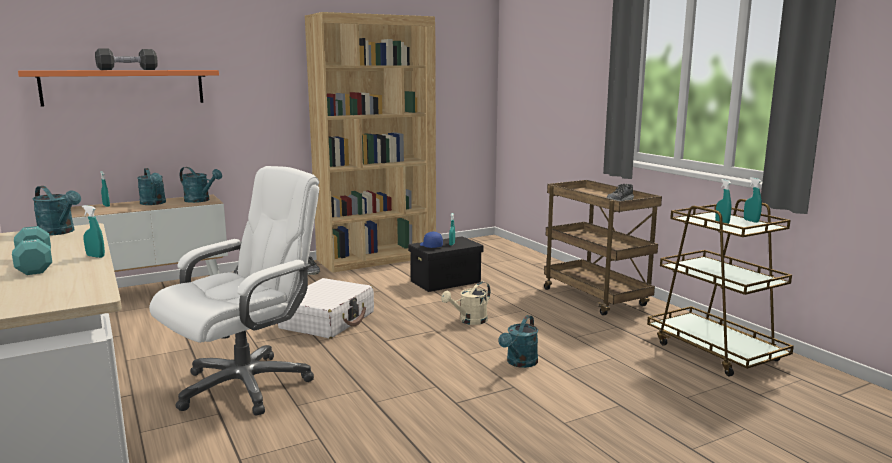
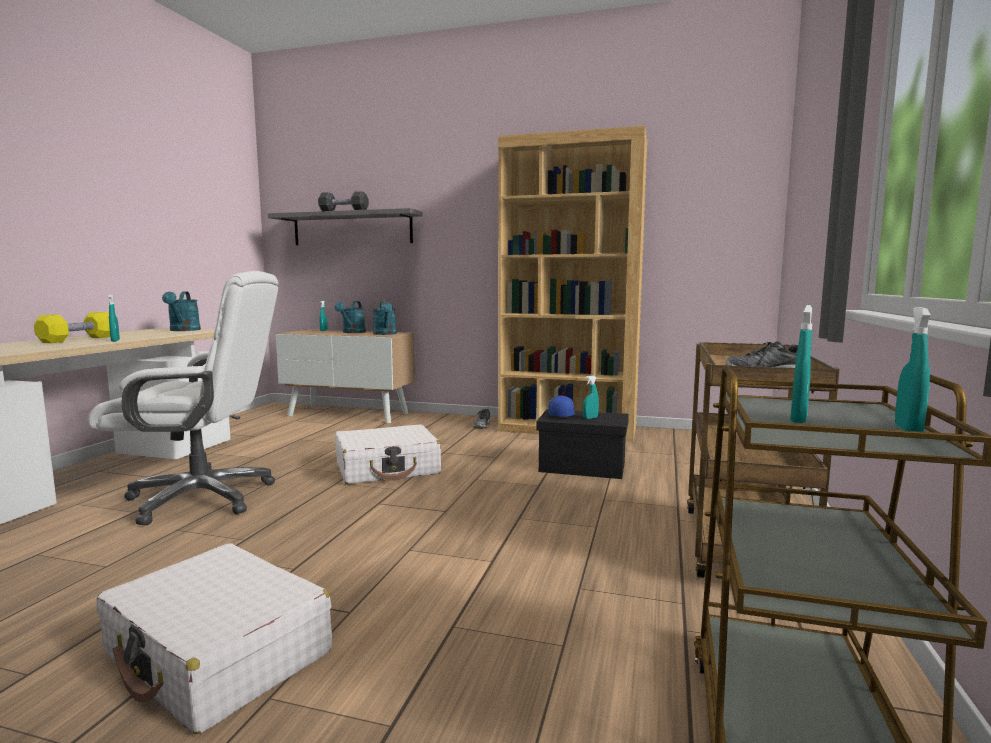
camera: 45 degrees right, 5 degrees down
(34, 264) = (77, 339): turquoise dumbbell -> yellow dumbbell
(124, 87) = (352, 229): orange shelf -> grey shelf
(469, 321) = (502, 515): beige watering can -> none
(505, 425) = (218, 654): none -> white suitcase
(519, 363) = (429, 587): turquoise watering can -> none

